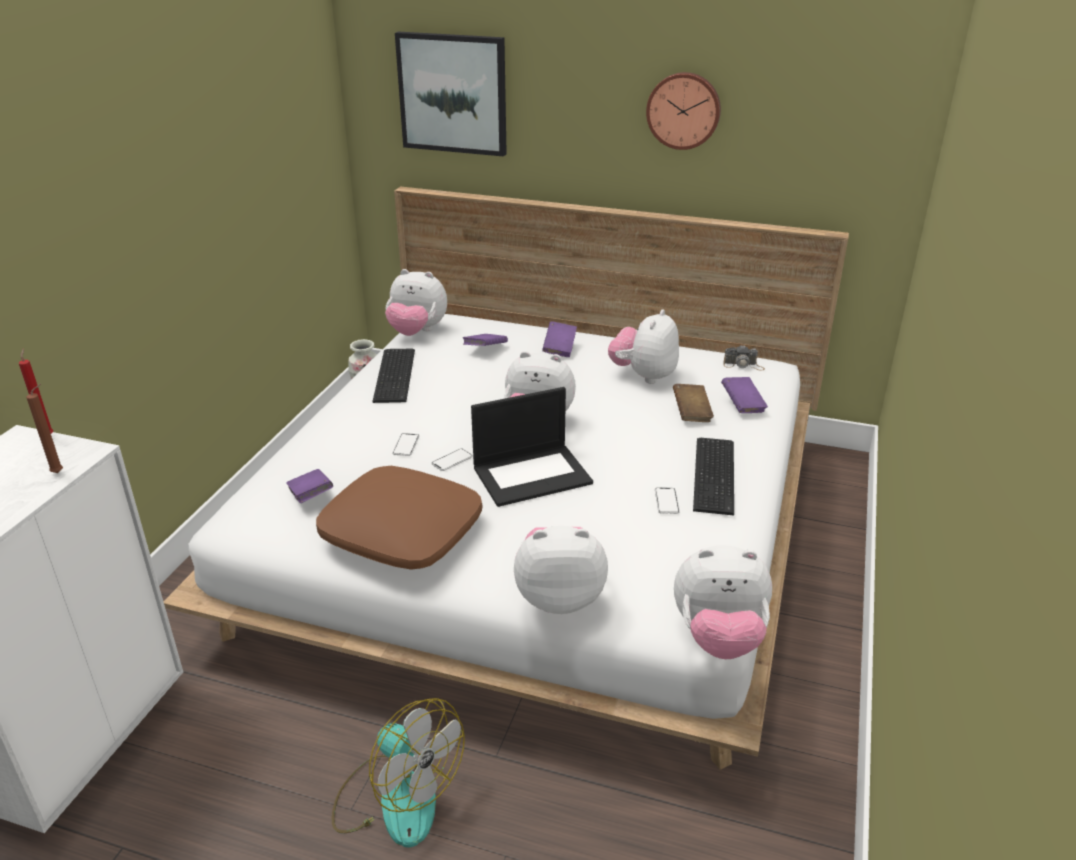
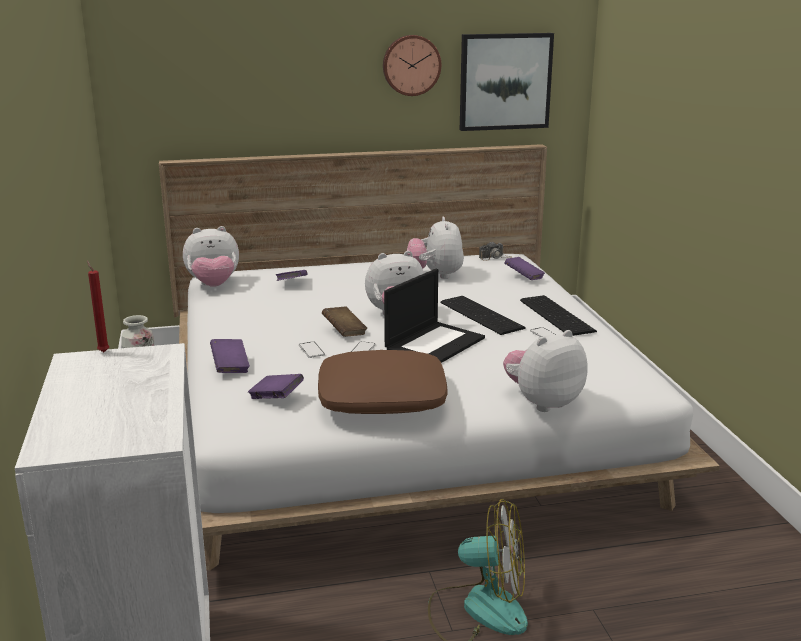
camera: 30 degrees left, 10 degrees down
(60, 472) = (162, 367): brown candle -> none
(396, 374) = (238, 312): keyboard -> keyboard (482, 314)
(453, 93) = (208, 70): picture -> picture (505, 81)
(559, 349) = (351, 272): purple book -> purple book (230, 367)
(691, 413) = (497, 288): brown book -> brown book (344, 332)
(718, 638) = (666, 393): plush toy -> none

